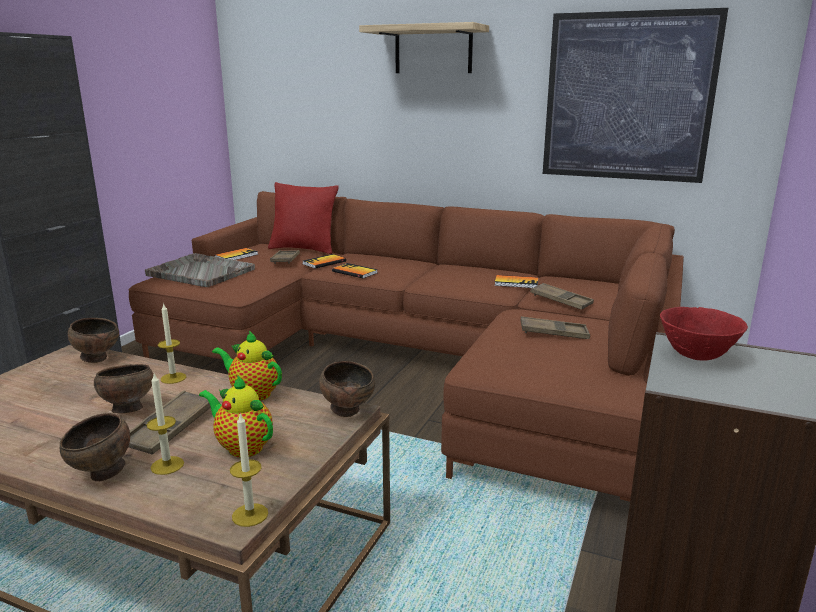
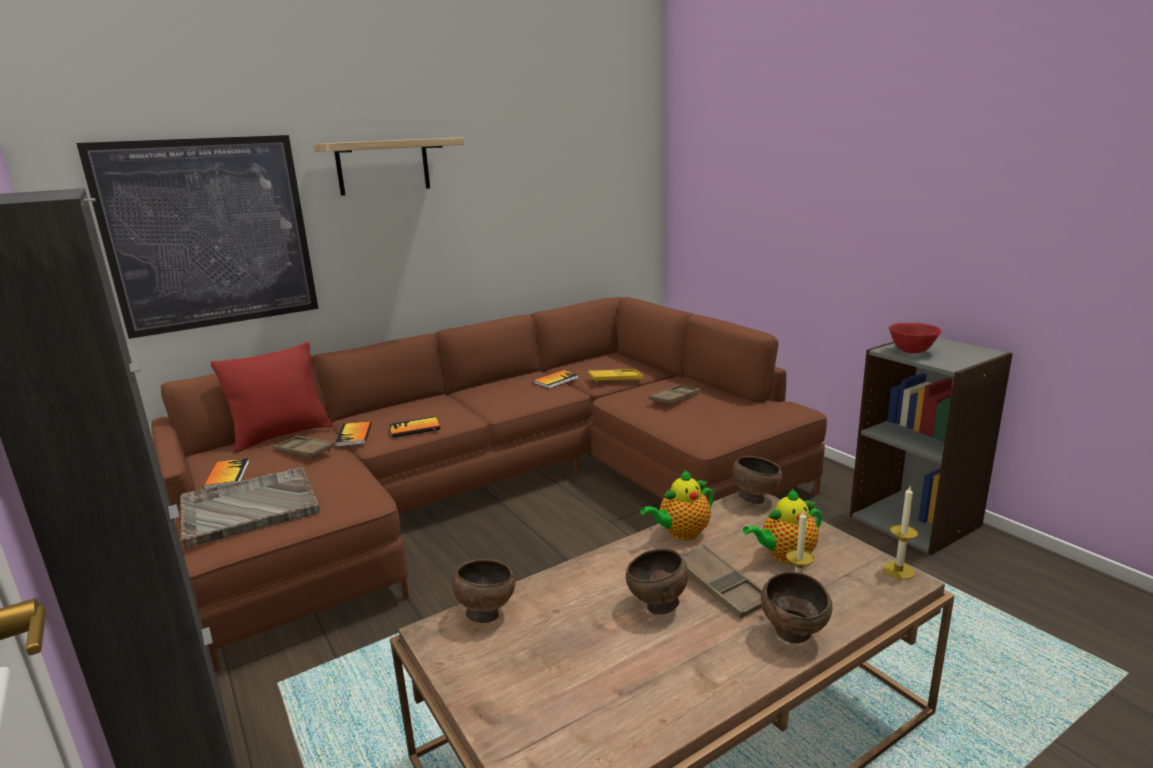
camera: 55 degrees left, 0 degrees up
(173, 378) = (600, 570): candle -> none
(561, 301) = (615, 379): brown tray -> yellow tray
(627, 97) = (567, 198): picture -> picture (209, 234)

